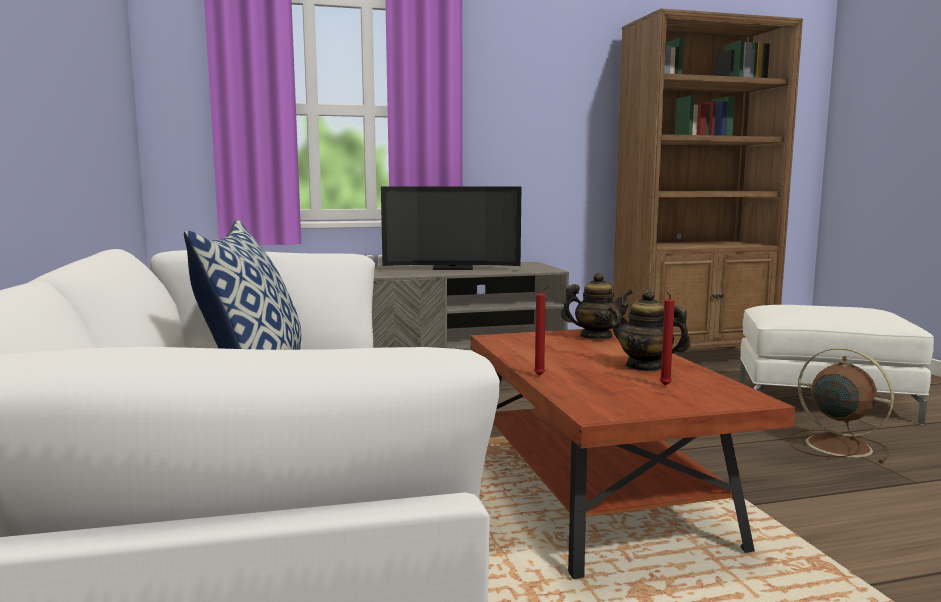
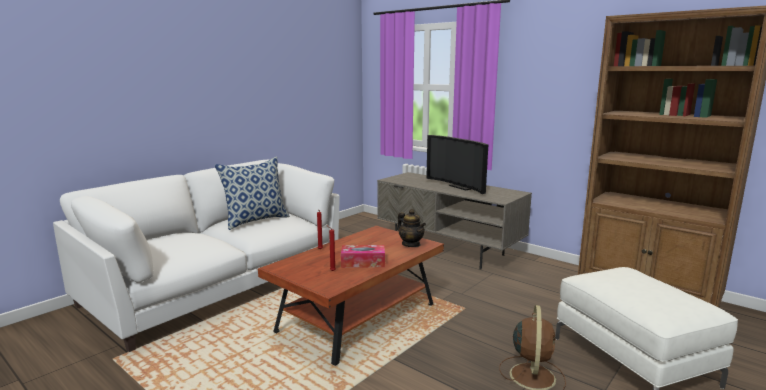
camera: 55 degrees right, 5 degrees up
(645, 366) = (363, 262): teapot -> tissue box

